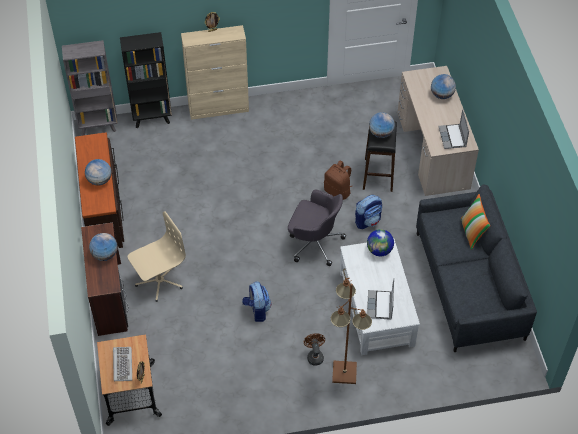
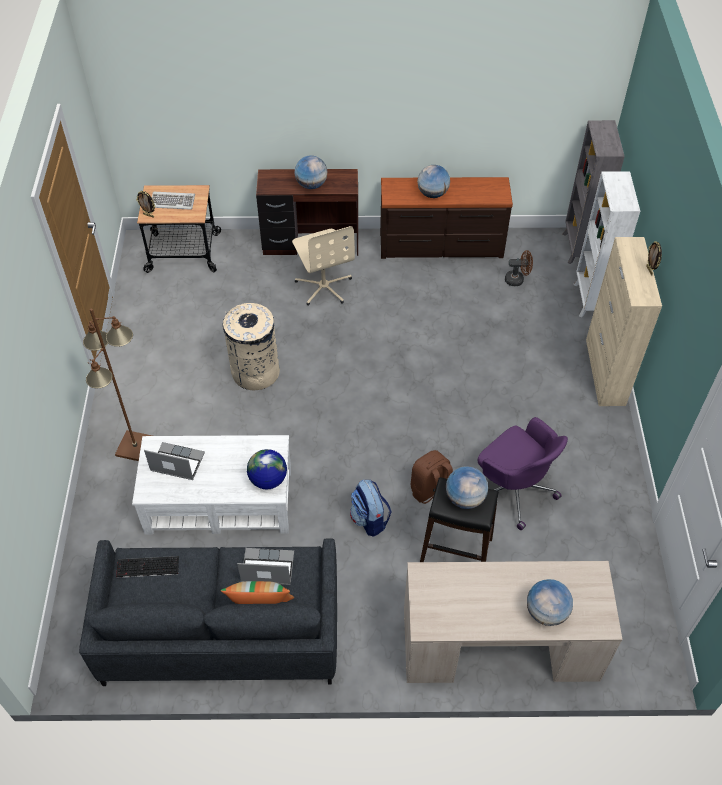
camera: 100 degrees right, 0 degrees up
(152, 118) = (590, 300): black bookcase -> white bookcase
(257, 310) = (255, 372): backpack -> beige trash can
(314, 242) = (345, 448): grey office chair -> none
(314, 356) = (170, 420): brown fan -> brown fan (517, 280)
(325, 150) = (513, 489): none -> purple office chair
(453, 137) = (443, 605): laptop -> laptop (267, 568)
(466, 298) = (147, 568): none -> keyboard

